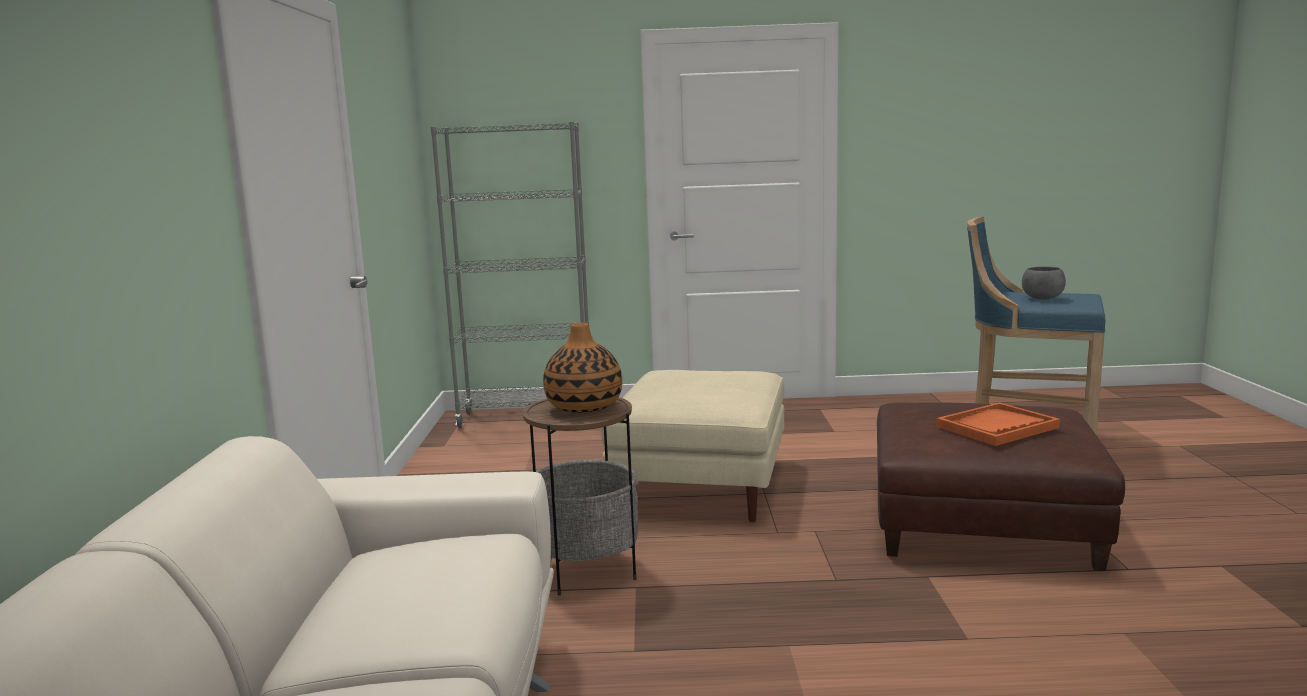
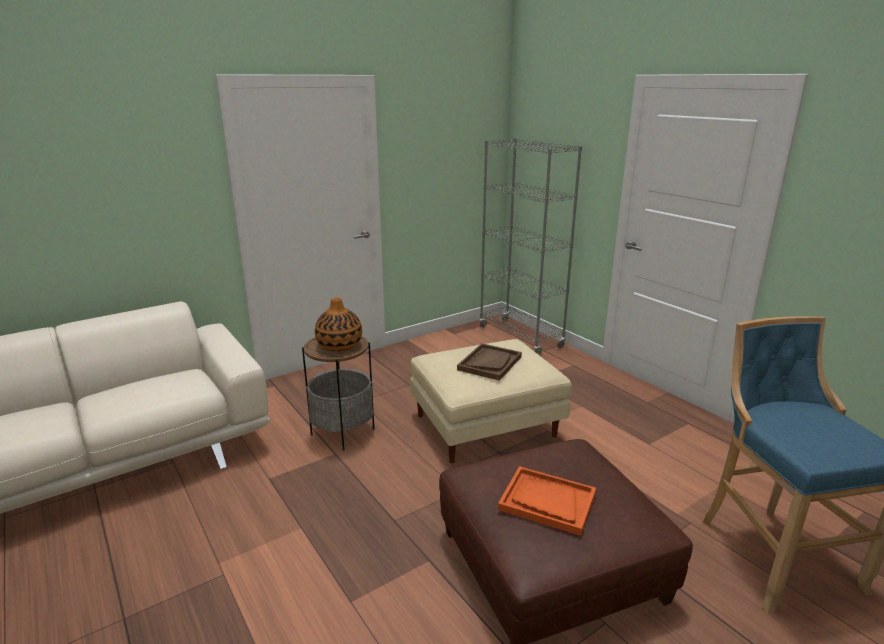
camera: 55 degrees right, 10 degrees up
(706, 384) = (489, 363): none -> brown tray
(1042, 299) = (817, 429): grey bowl -> none

